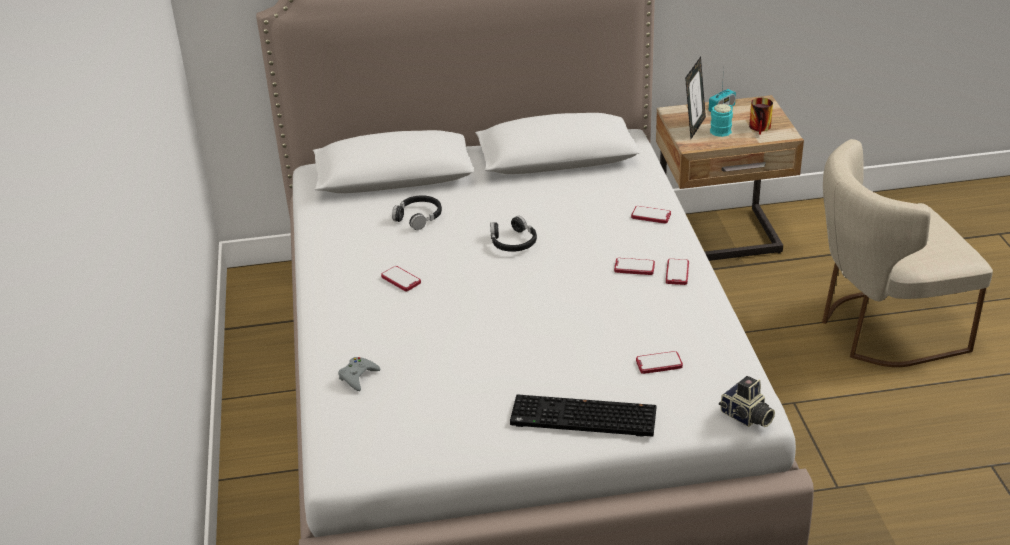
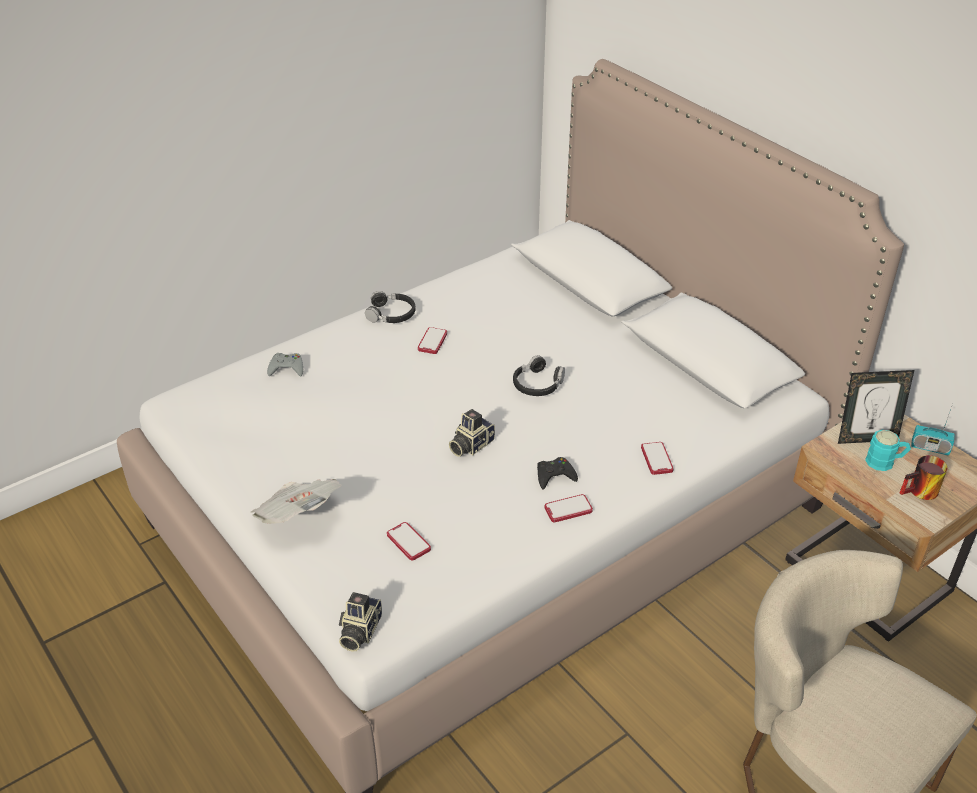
camera: 60 degrees right, 5 degrees up
(418, 217) = (534, 316): black headphones -> black headphones (391, 314)
(563, 298) = (470, 445): none -> camera
(581, 419) = (298, 516): keyboard -> newspaper
(634, 267) = (554, 476): phone -> black game controller

